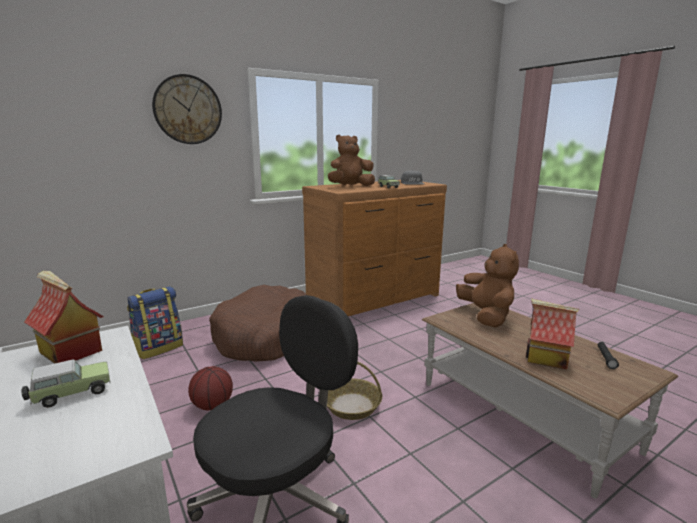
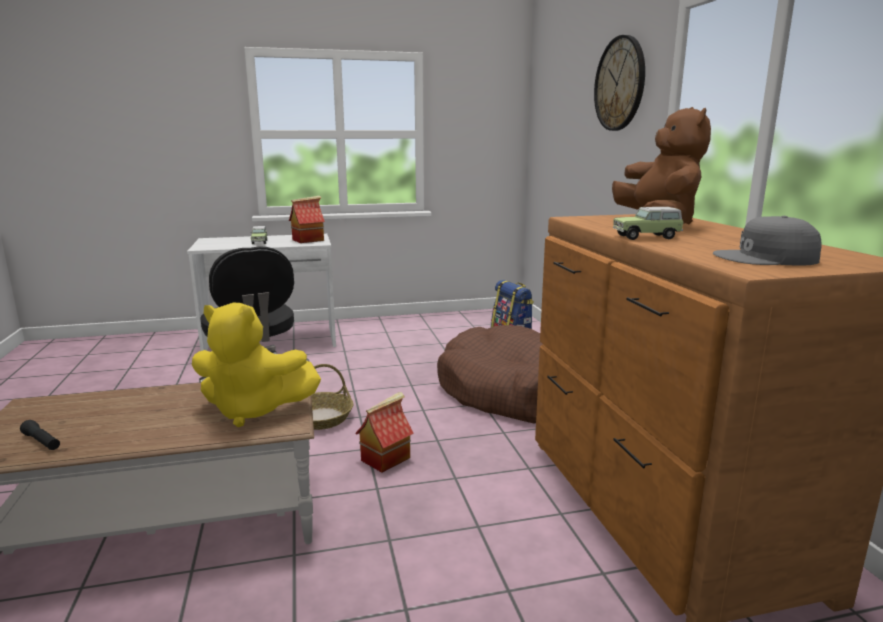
camera: 110 degrees right, 0 degrees up
(212, 405) = (386, 364): basketball -> none
(486, 316) = (253, 410): brown plush toy -> yellow plush toy
(545, 358) = (117, 404): toy house -> toy house (385, 458)

